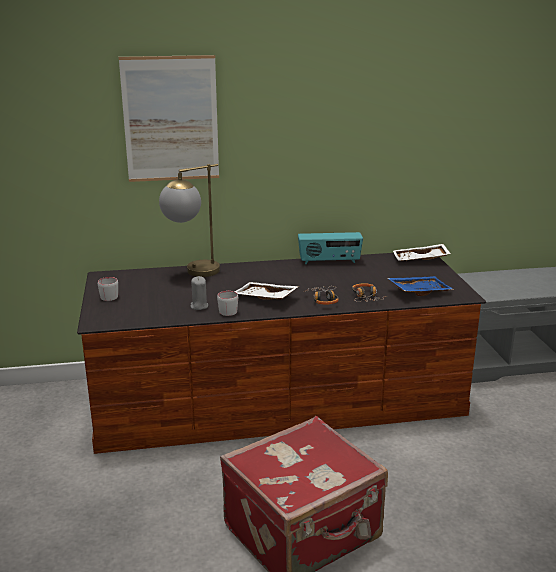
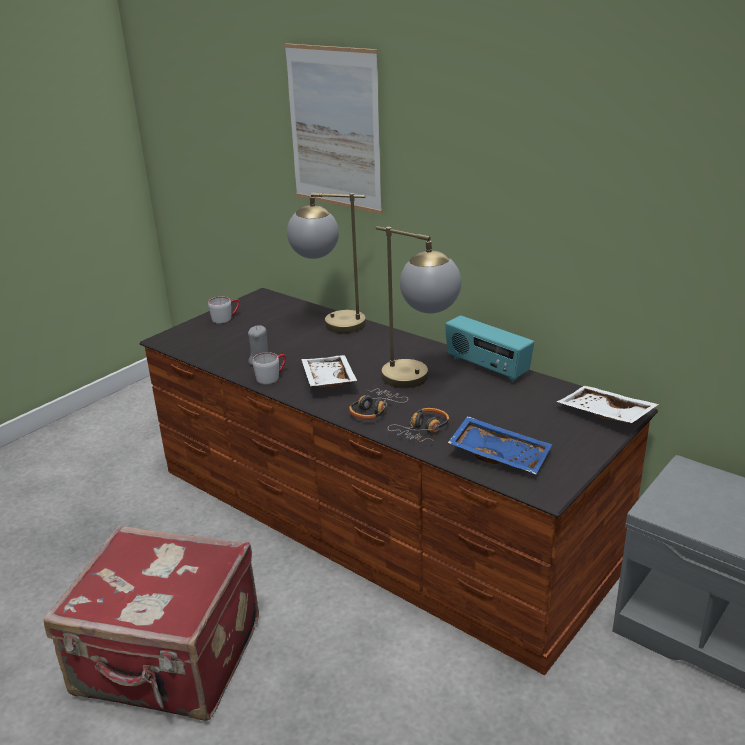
camera: 50 degrees right, 5 degrees up
(313, 279) = (419, 381): none -> table lamp

